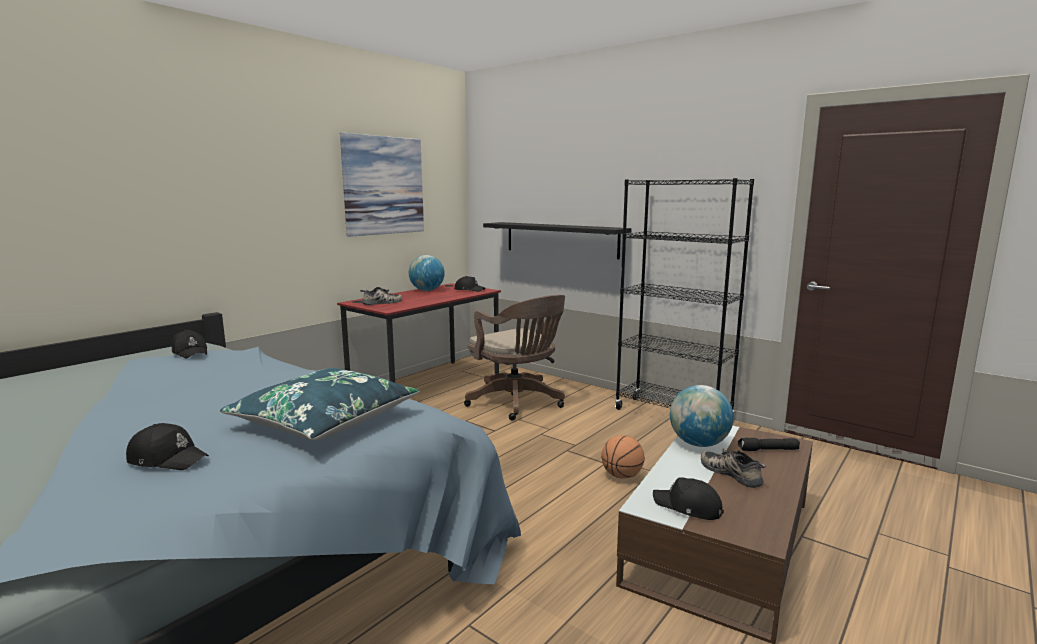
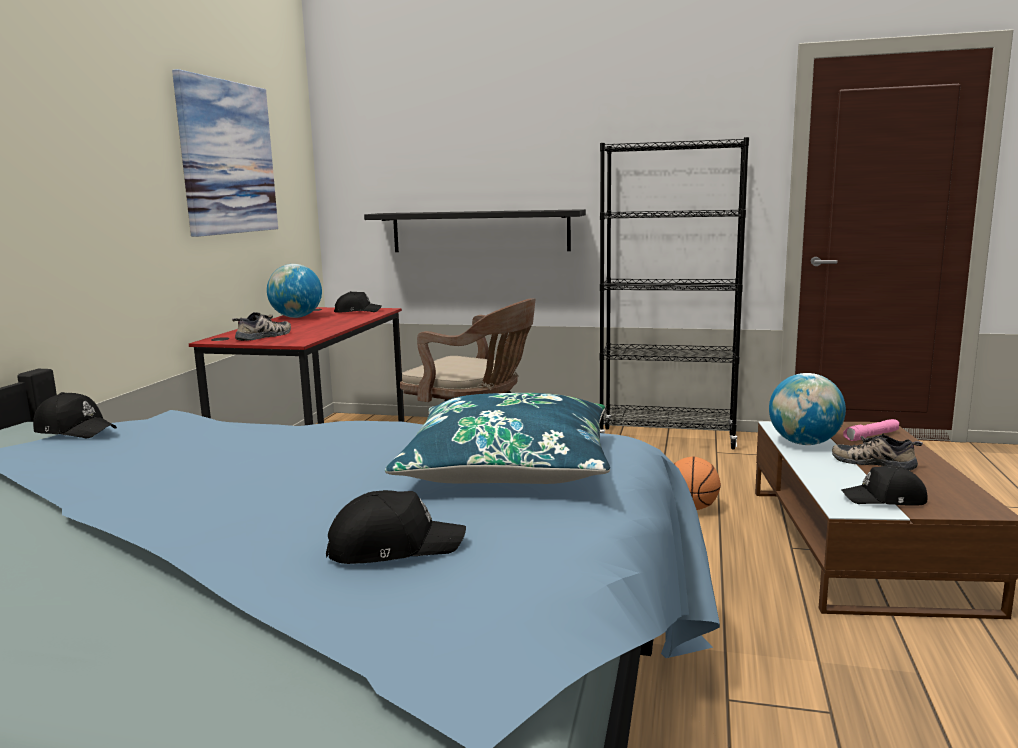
camera: 25 degrees left, 0 degrees up
(768, 450) = (871, 436): black flashlight -> pink flashlight

